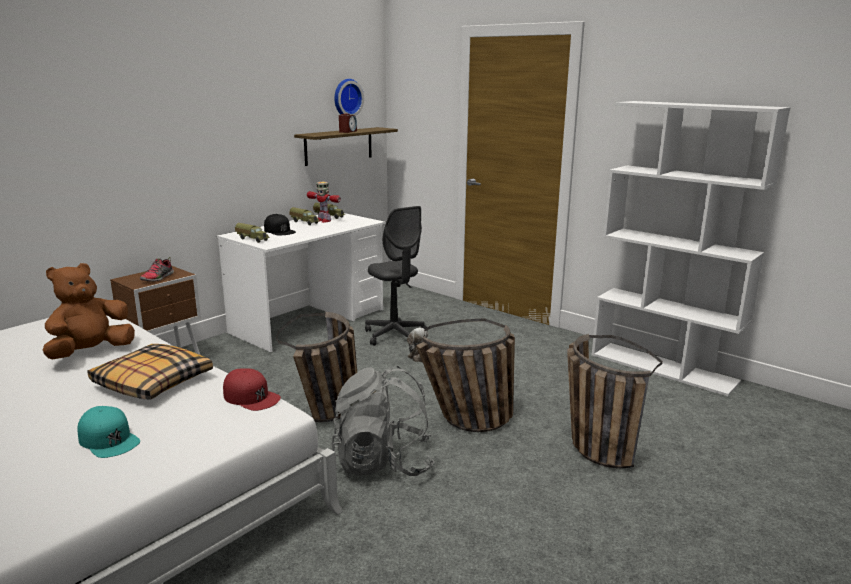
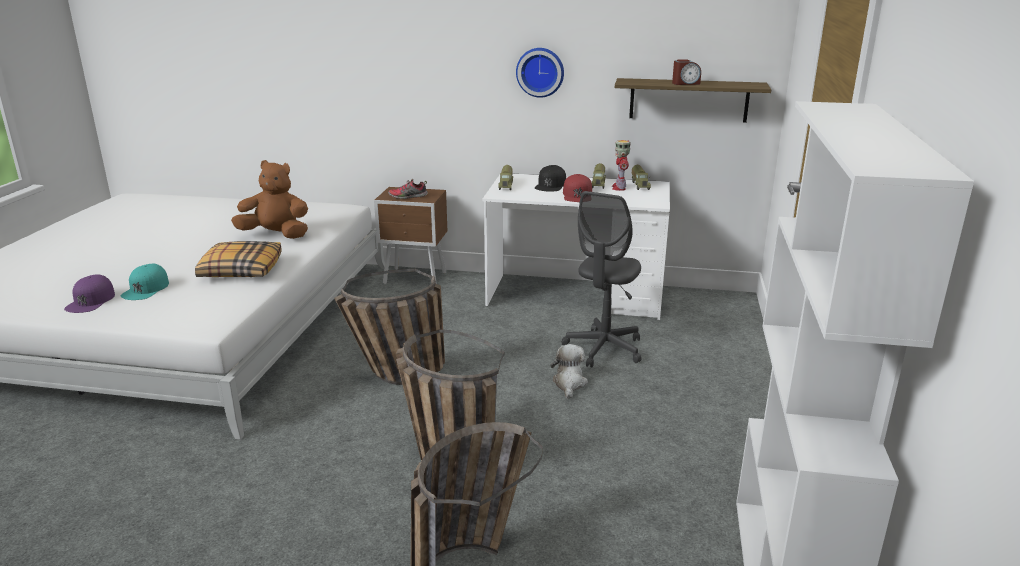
camera: 60 degrees right, 5 degrees up
(80, 479) = (91, 301): none -> purple cap
(251, 397) = (235, 307): red cap -> red cap (577, 195)
(346, 98) = (711, 39): wall clock -> wall clock (540, 72)
(383, 463) = (329, 433): grey backpack -> none

